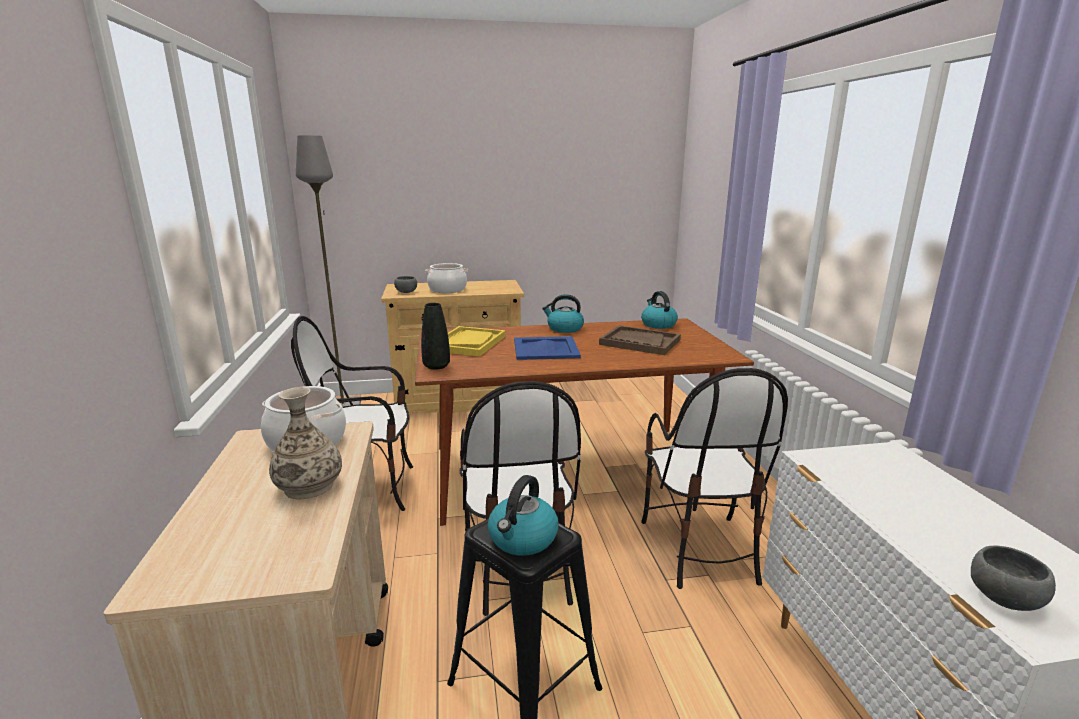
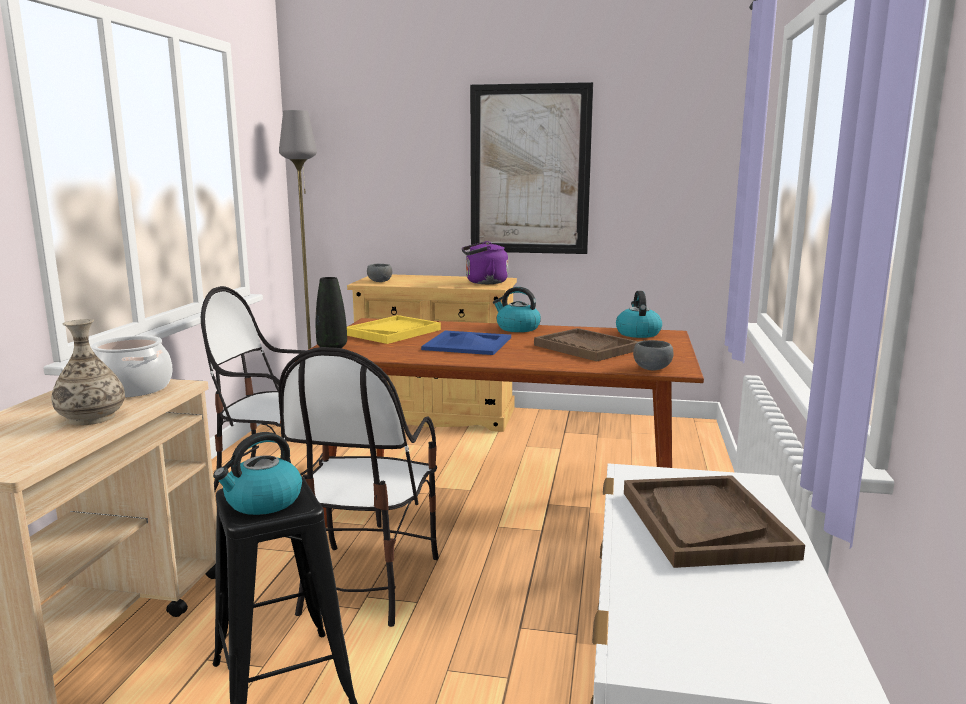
camera: 20 degrees right, 5 degrees down
(447, 290) = (425, 282): cooking pot -> none
(496, 286) = (483, 282): none -> purple kettle
(523, 189) = (529, 170): none -> picture
(699, 549) = (589, 606): chair -> none
(910, 495) = (704, 523): none -> brown tray
(1002, 597) = (661, 624): grey bowl -> grey bowl (652, 368)

